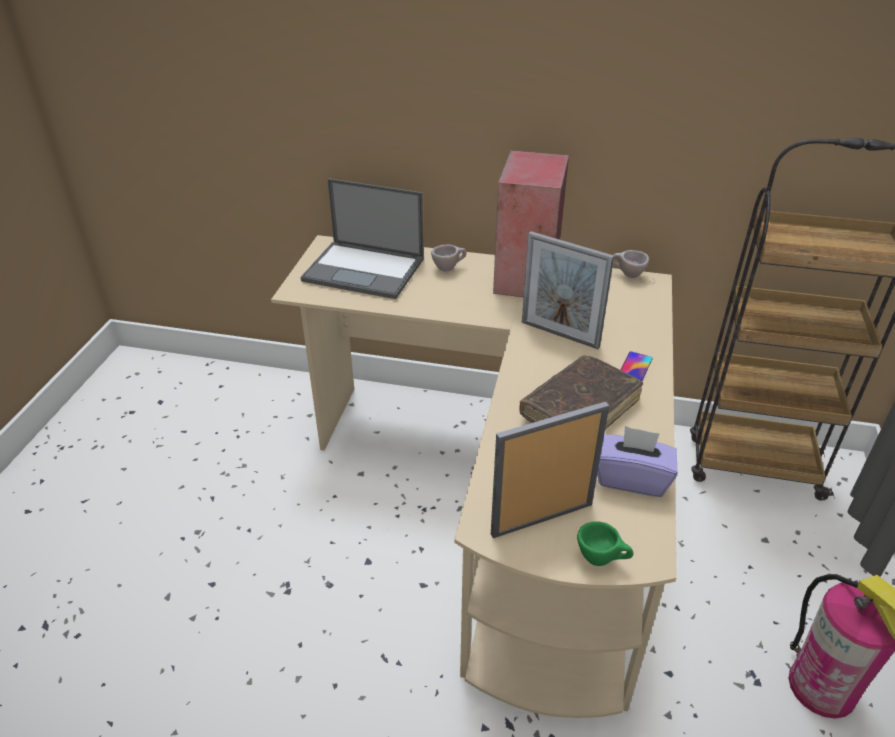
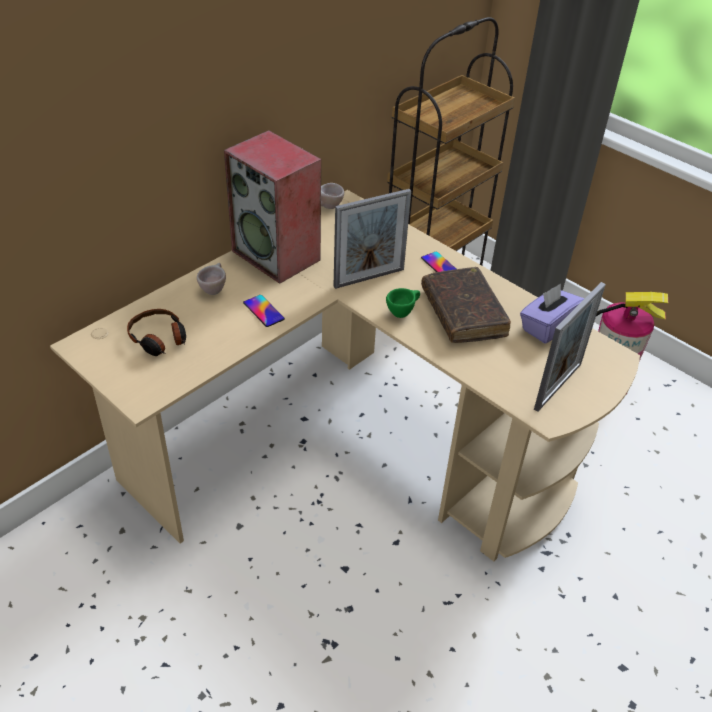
camera: 60 degrees left, 5 degrees up
(365, 270) = (159, 339): laptop -> headphones
(449, 300) = (263, 311): none -> phone
(542, 519) = (558, 386): picture frame -> picture frame turned 150 degrees counterclockwise
(602, 559) = (609, 377): green cup -> green cup (402, 312)

